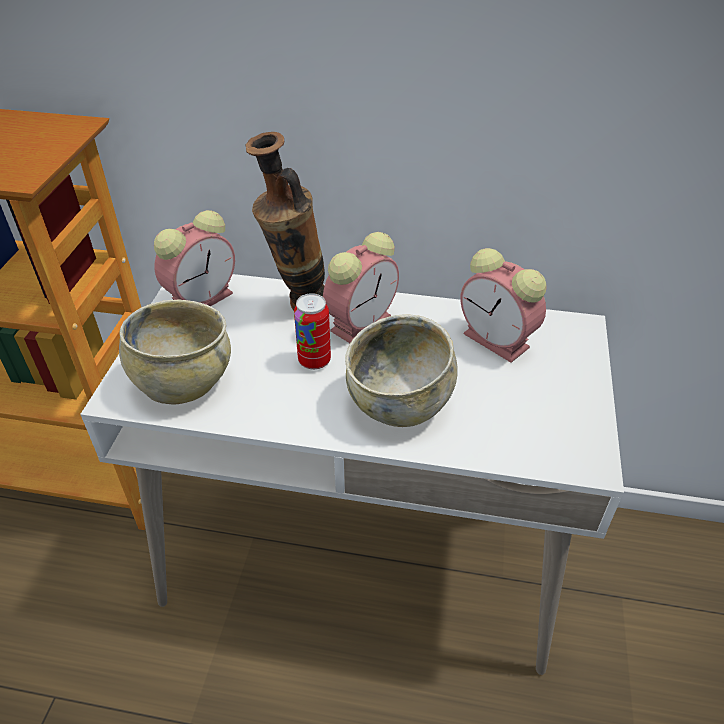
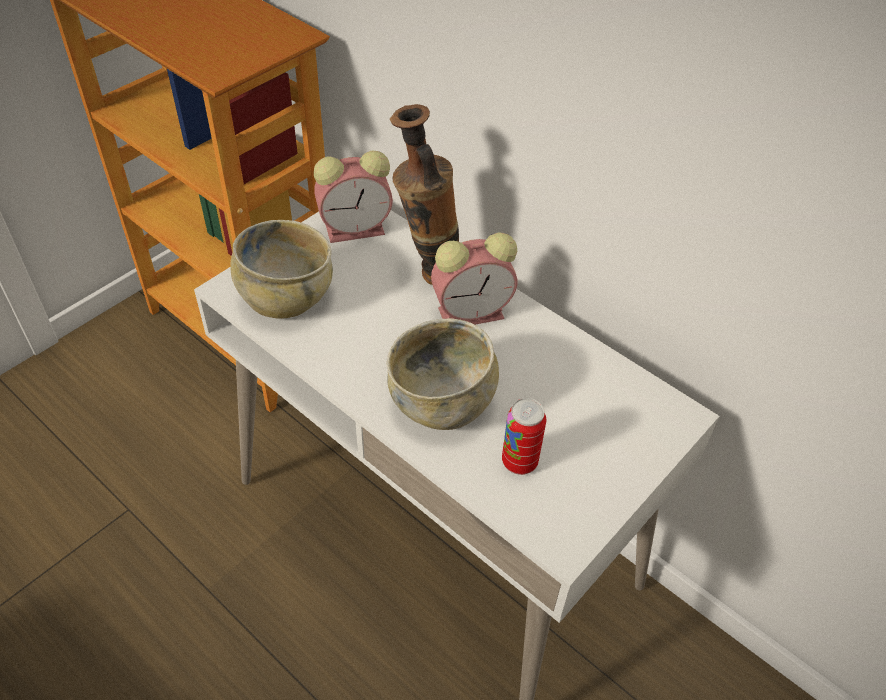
camera: 30 degrees right, 5 degrees up
(314, 361) = (402, 329): can -> can (519, 462)
(499, 341) = (584, 390): alarm clock -> none

